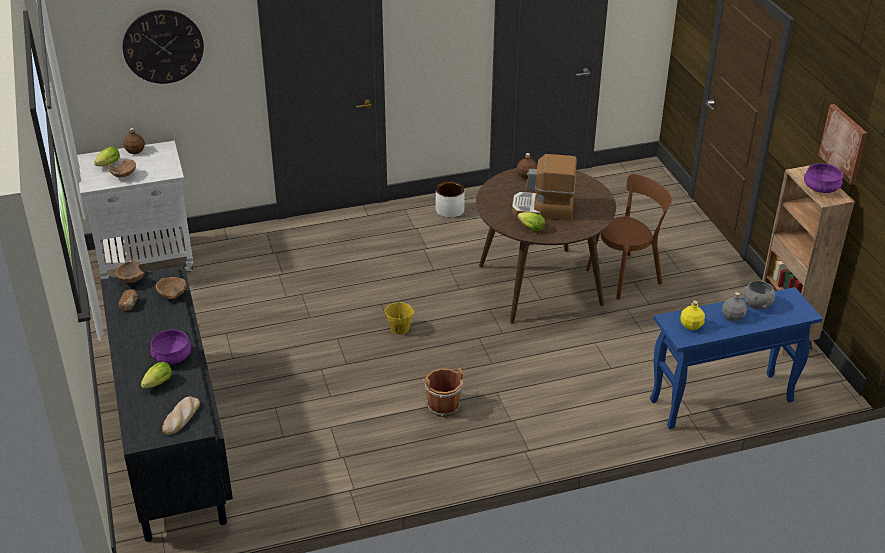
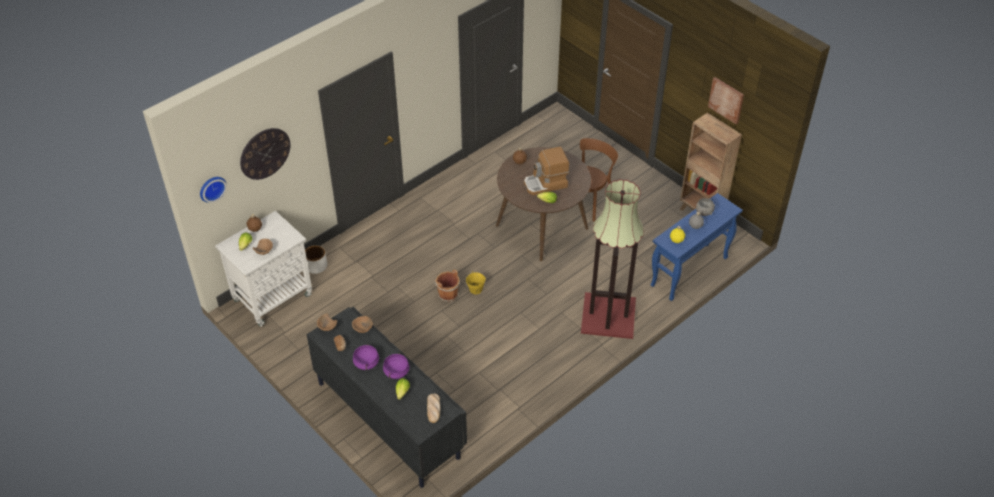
camera: 25 degrees left, 10 degrees up
(75, 66) = (211, 188): none -> wall clock
(442, 405) = (535, 333): brown bucket -> brown bucket (447, 294)
(450, 210) = (450, 188): white planter -> white planter (316, 266)
(561, 416) = (607, 315): none -> floor lamp
(821, 188) = (719, 130): purple cooking pot -> purple cooking pot (366, 362)

